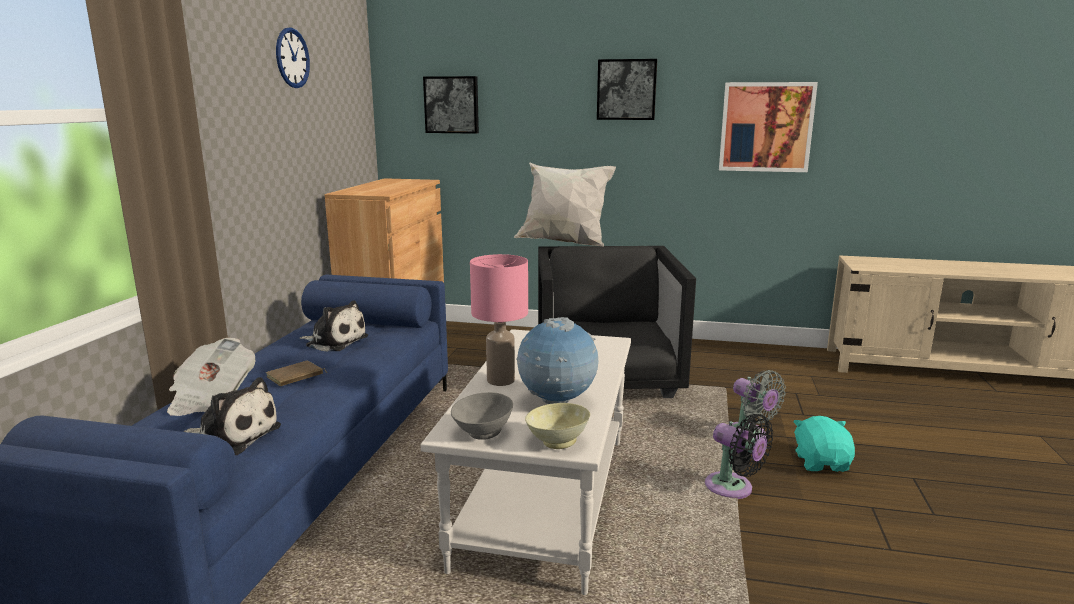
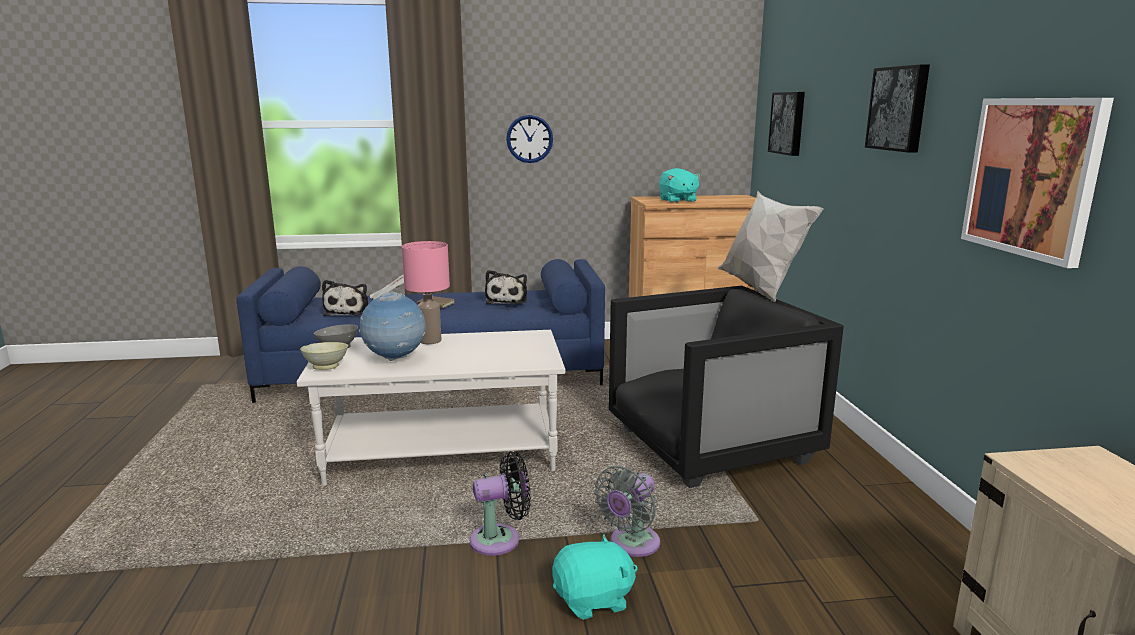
camera: 70 degrees right, 0 degrees up
(292, 58) = (614, 81): wall clock -> wall clock (529, 139)
(383, 189) = (677, 200): none -> turquoise plush toy
(733, 488) = (500, 539): black fan -> black fan turned 135 degrees counterclockwise

